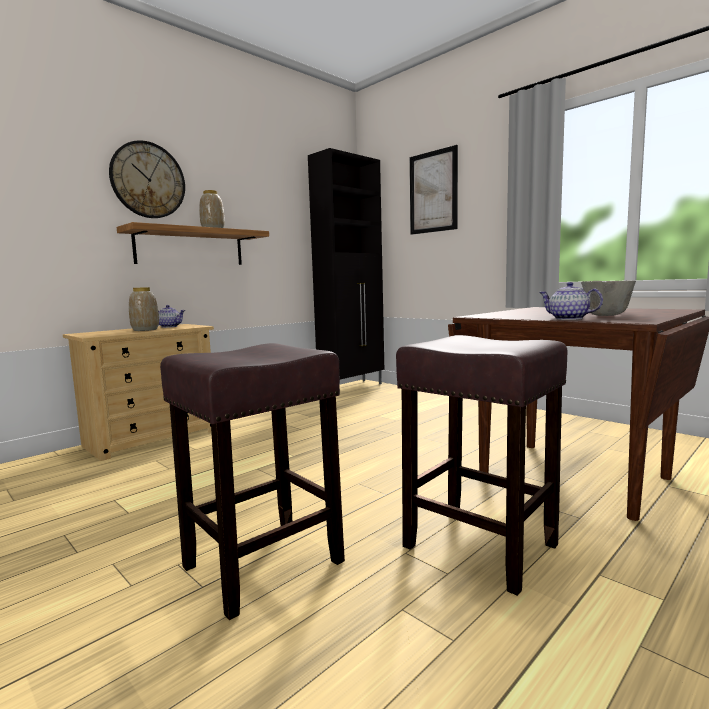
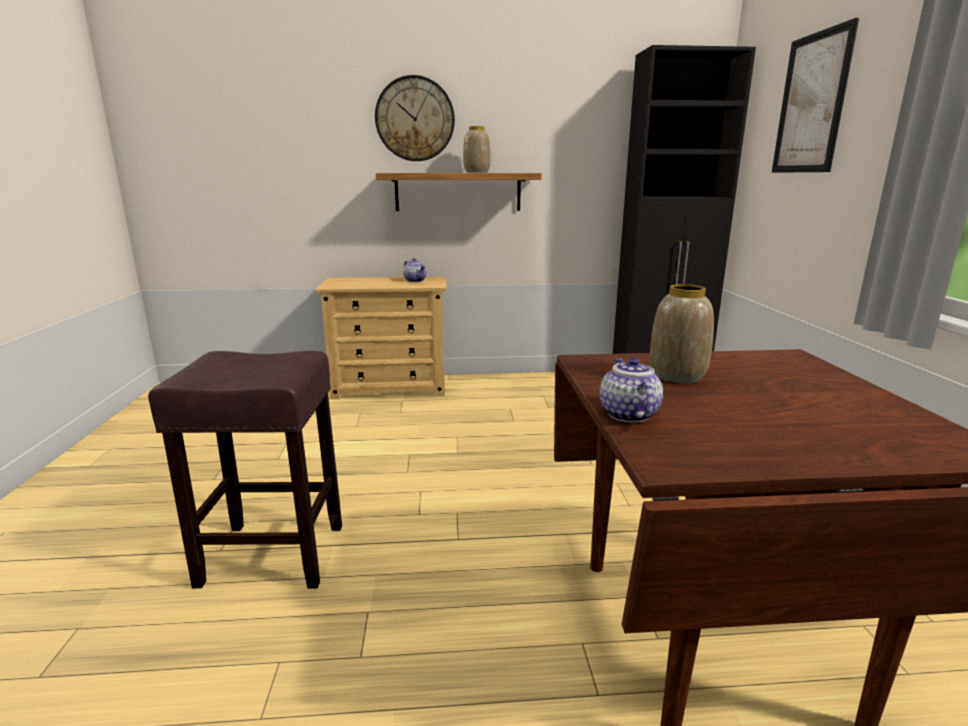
camera: 40 degrees right, 10 degrees up
(145, 330) = (384, 283): vase -> vase (677, 376)
(477, 545) = (433, 647): brown stool -> none
(606, 315) = (731, 422): grey bowl -> none

